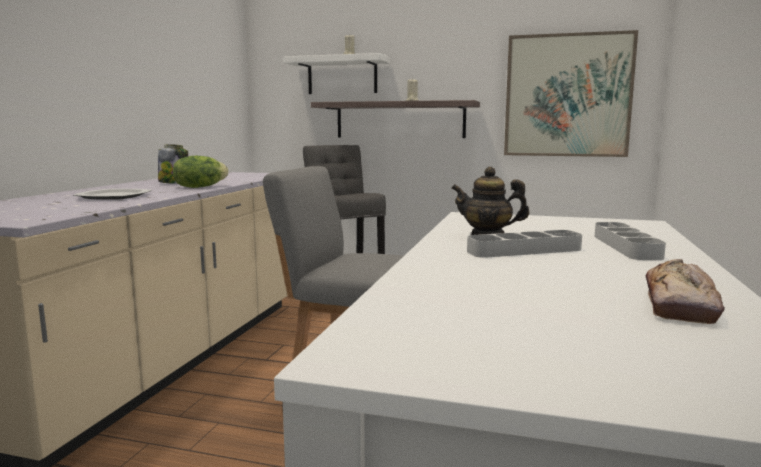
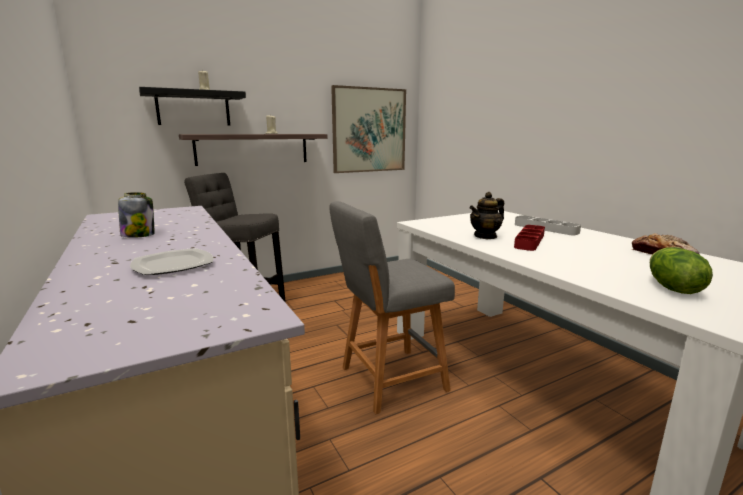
camera: 45 degrees left, 5 degrees up
(200, 187) = (200, 235): lettuce -> lettuce (672, 288)
(342, 76) = (193, 108): white shelf -> black shelf
(524, 250) = (529, 241): grey tray -> red tray

